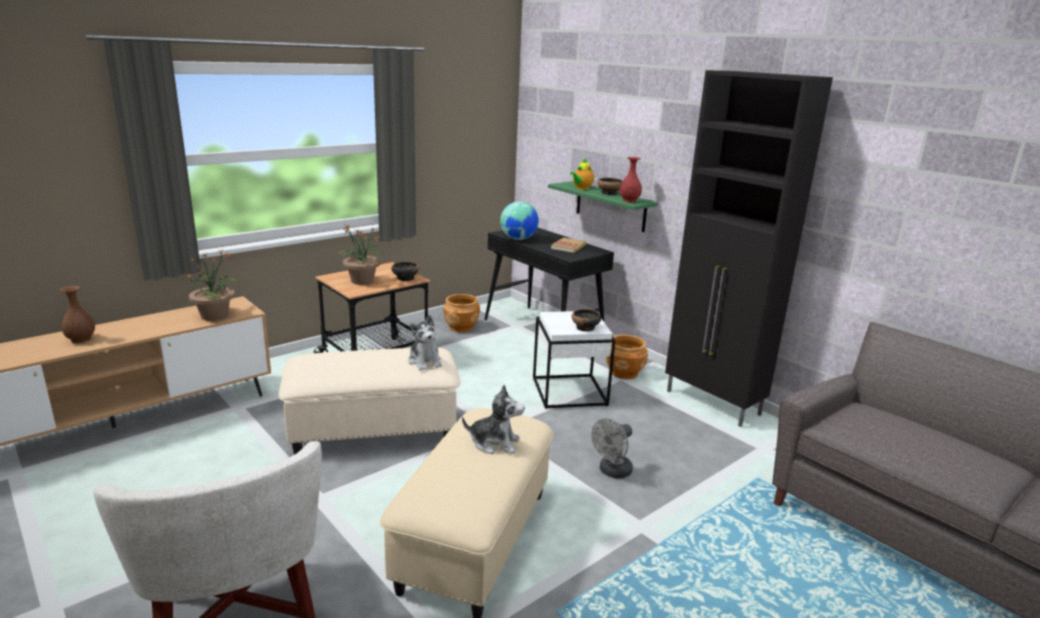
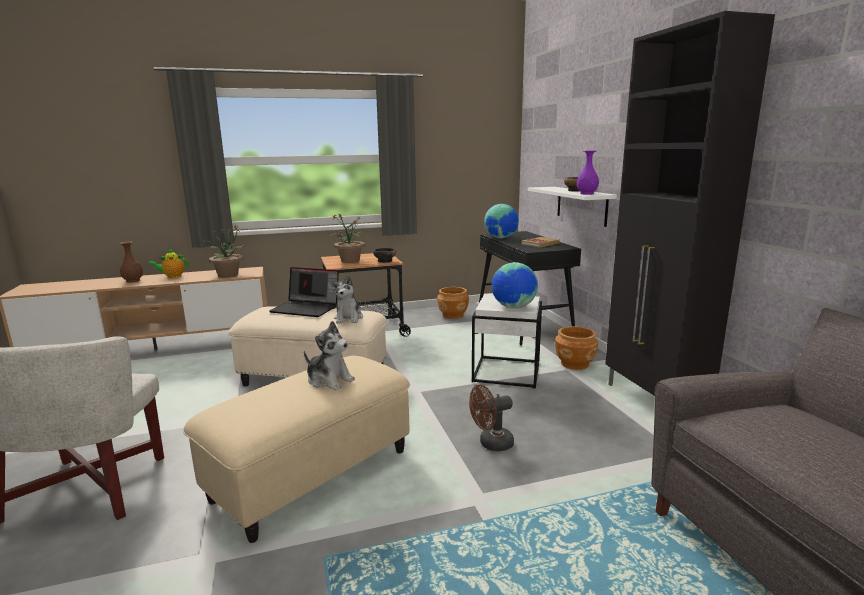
camera: 25 degrees right, 5 degrees down
(362, 353) = (307, 308): none -> laptop
(581, 188) = (554, 189): teapot -> teapot (172, 276)
(585, 328) = (513, 307): bowl -> globe
(610, 206) = (581, 205): green shelf -> white shelf
(612, 472) = (491, 444): grey fan -> brown fan
(629, 200) = (586, 193): red vase -> purple vase

